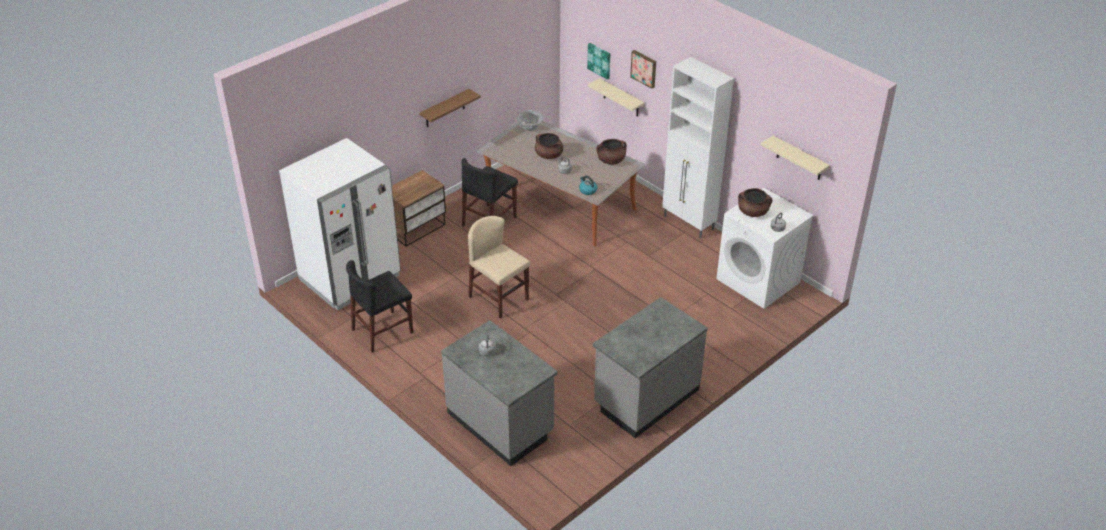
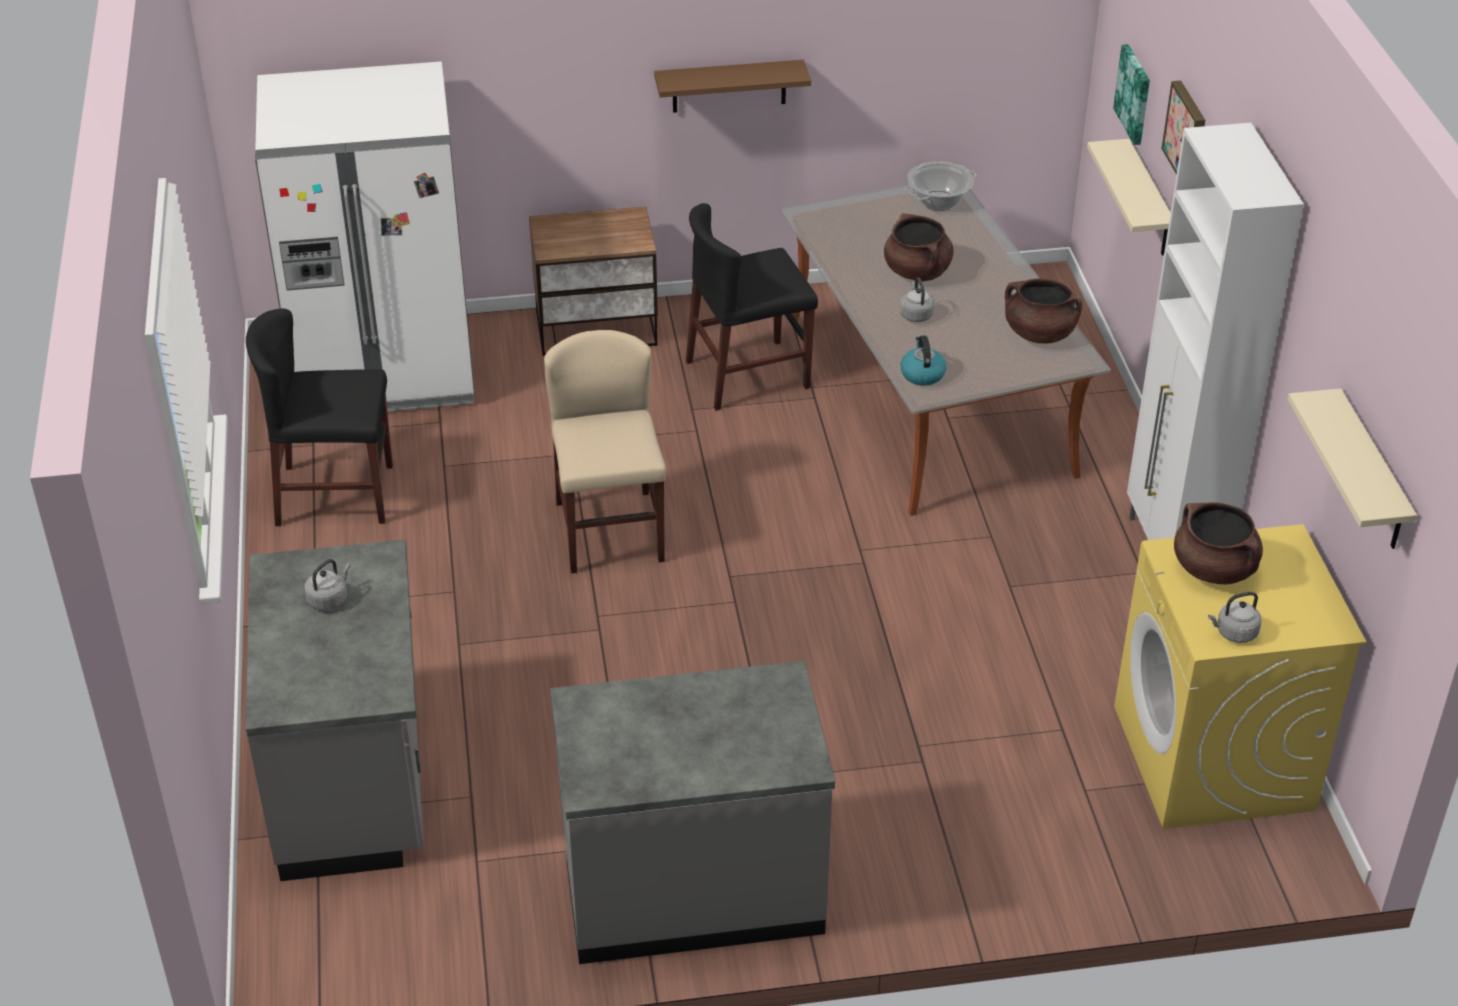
camera: 35 degrees right, 0 degrees up
(758, 281) = (1214, 759): white washing machine -> yellow washing machine

